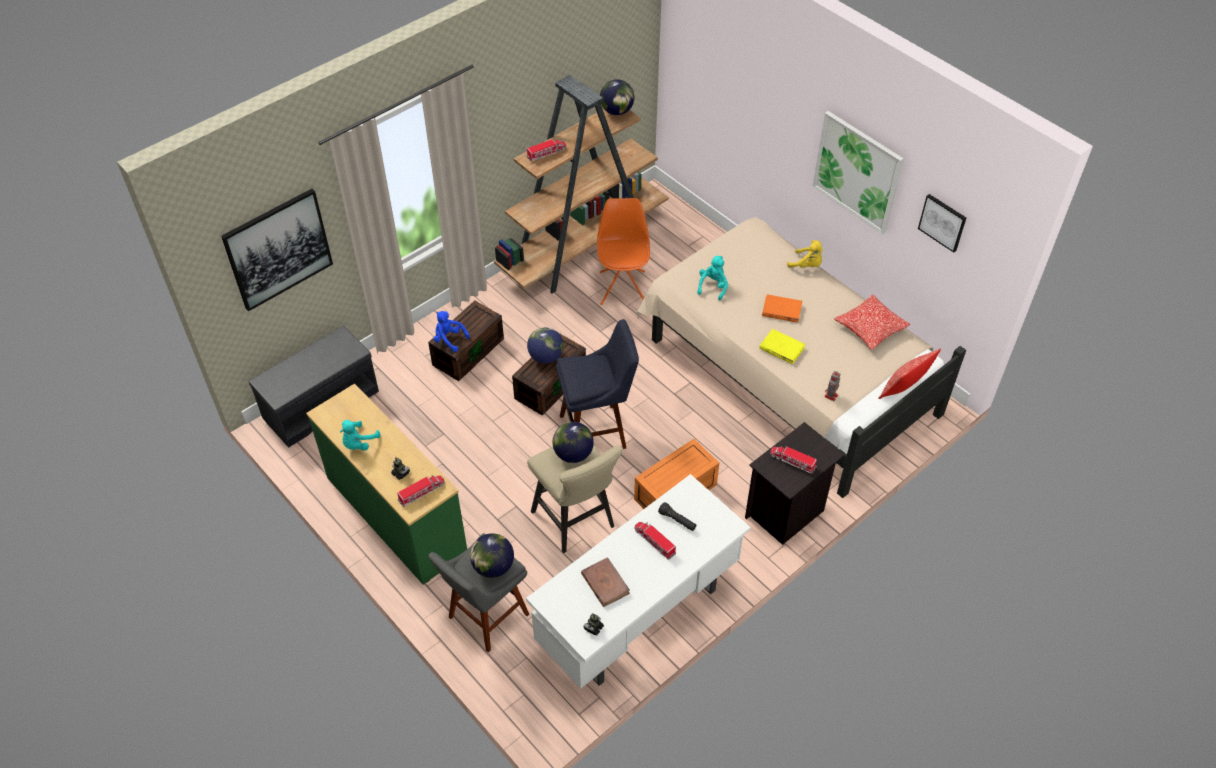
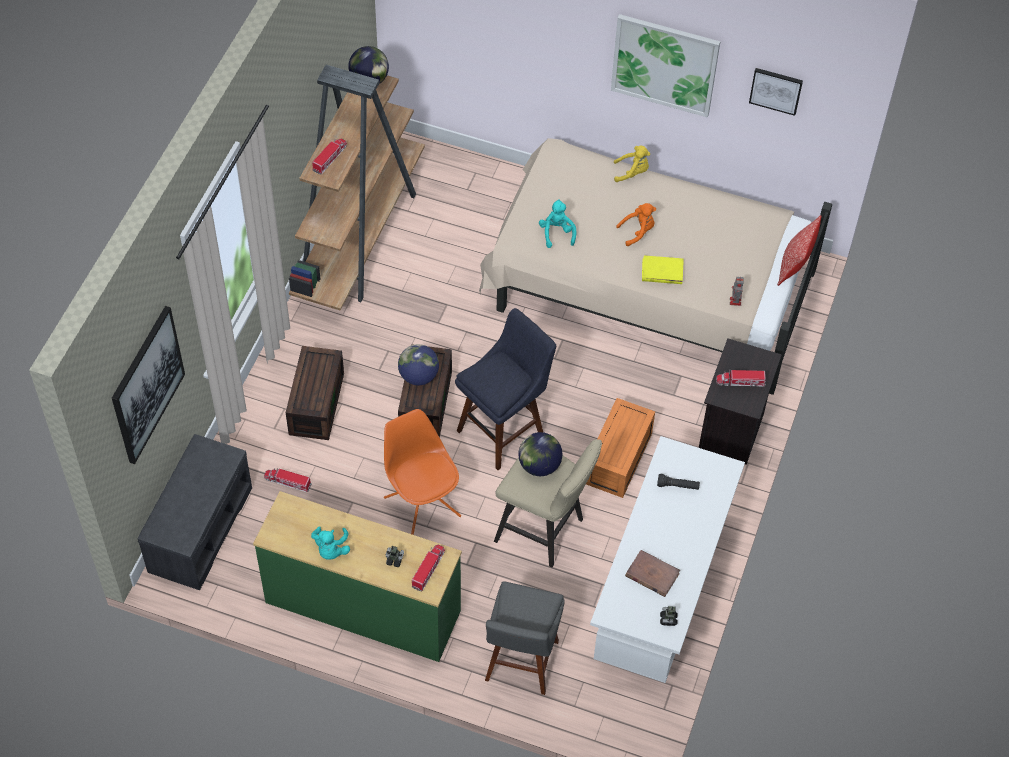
camera: 30 degrees left, 5 degrees up
(449, 339) = (306, 400): blue plush toy -> none
(493, 567) = (536, 608): globe -> none
(623, 287) = (430, 264): orange chair -> orange chair (421, 505)
(654, 542) = (670, 515): toy truck -> toy truck (288, 482)
(781, 310) = (638, 231): orange book -> orange plush toy
(870, 328) = (730, 216): pillow -> none

